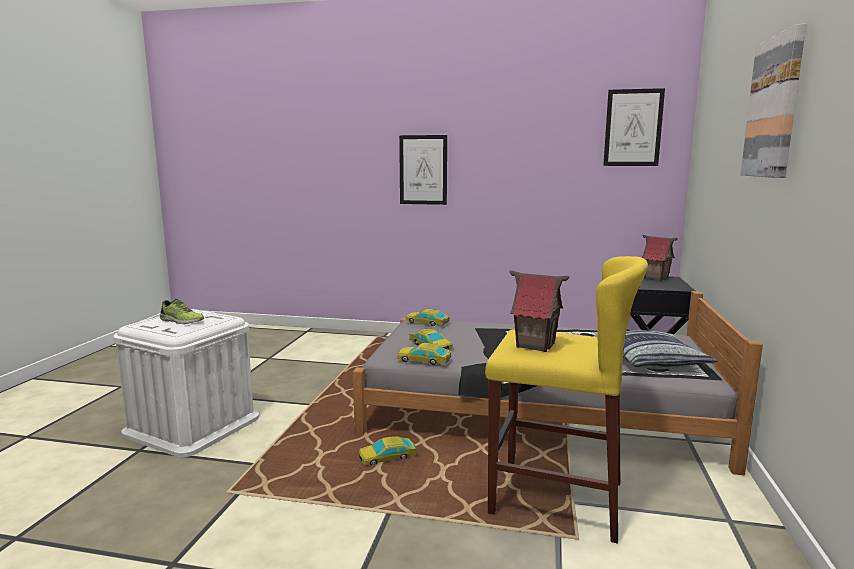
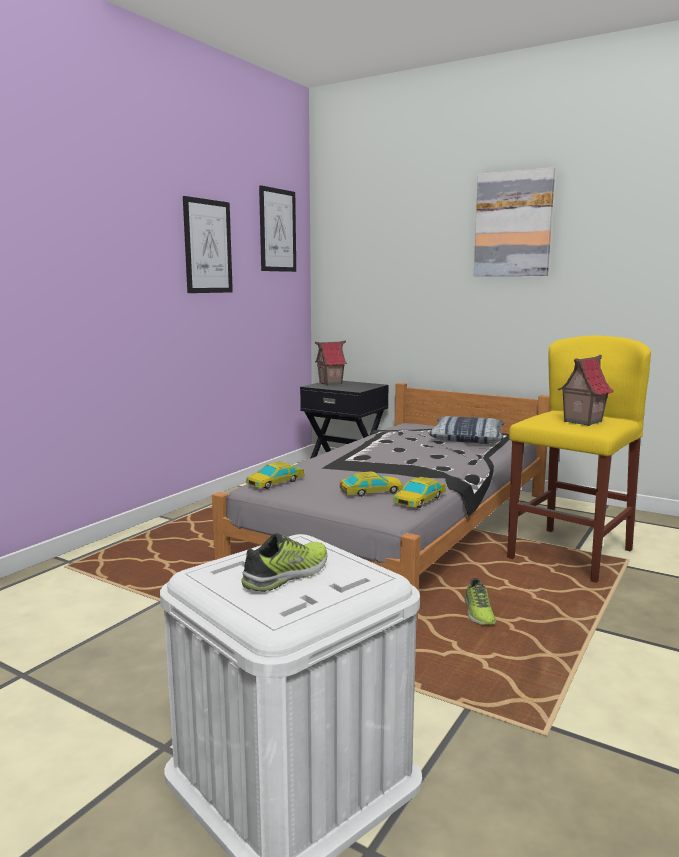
camera: 70 degrees left, 0 degrees up
(387, 457) = (478, 613): toy car -> shoe
(423, 170) = (86, 274): picture -> picture (208, 246)

